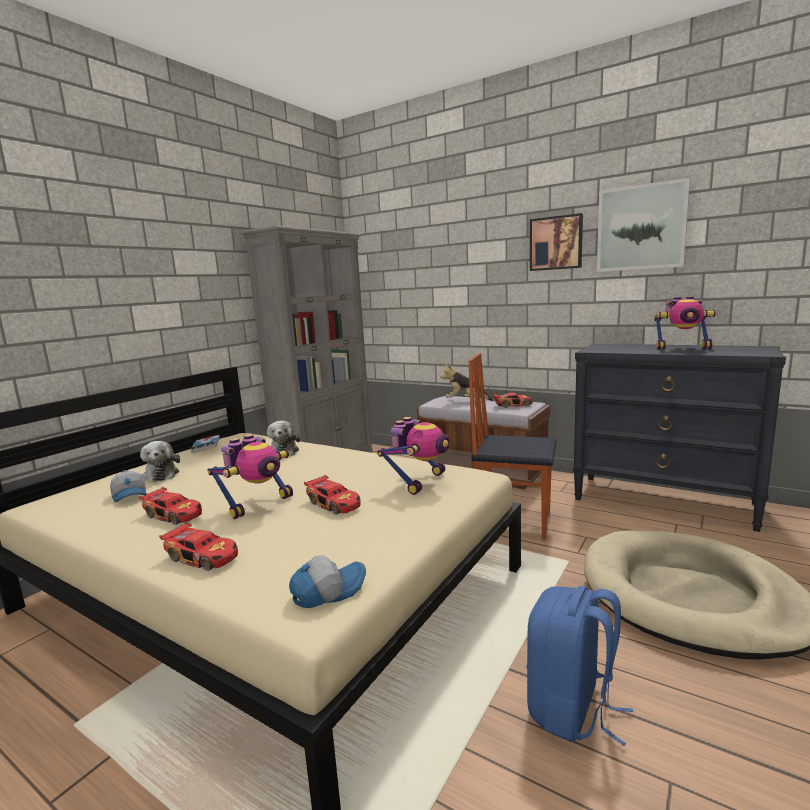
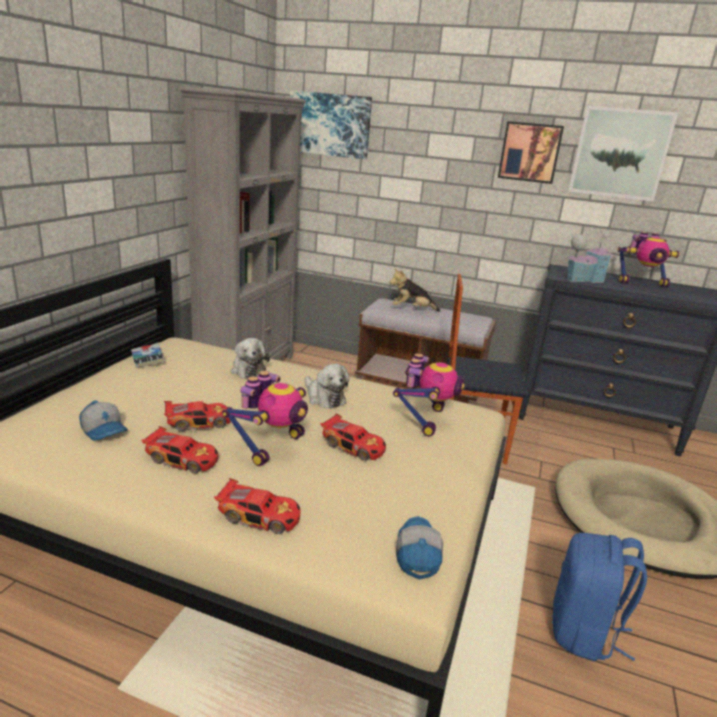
camera: 15 degrees left, 10 degrees up
(161, 474) = (119, 399): plush toy -> plush toy (324, 398)
(328, 591) = (416, 554): cap -> cap turned 45 degrees counterclockwise
(387, 252) = (329, 125): none -> picture
(512, 405) = (463, 319): toy car -> toy car (198, 422)
(617, 350) = (583, 279): none -> toy house

